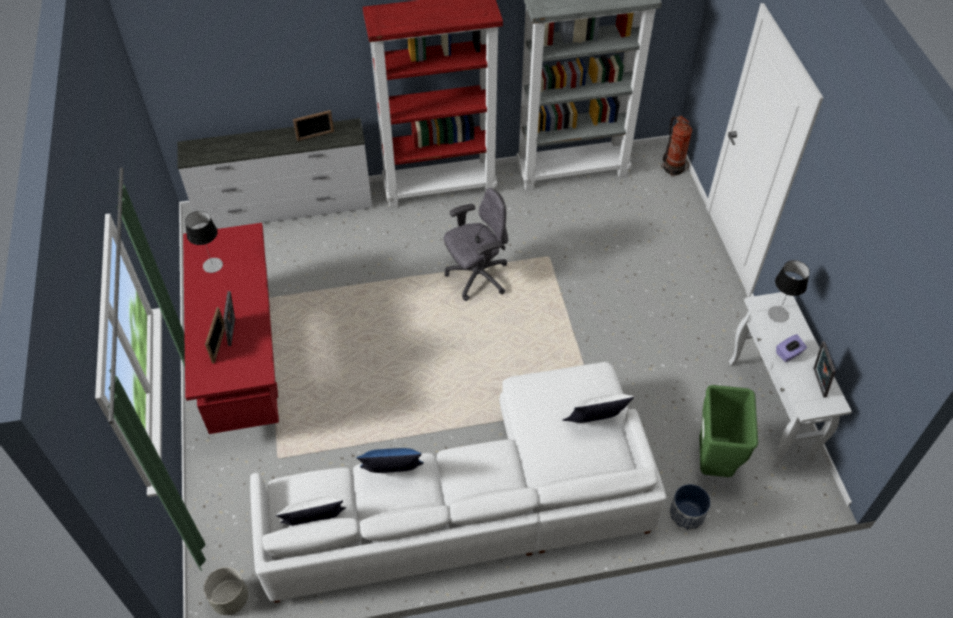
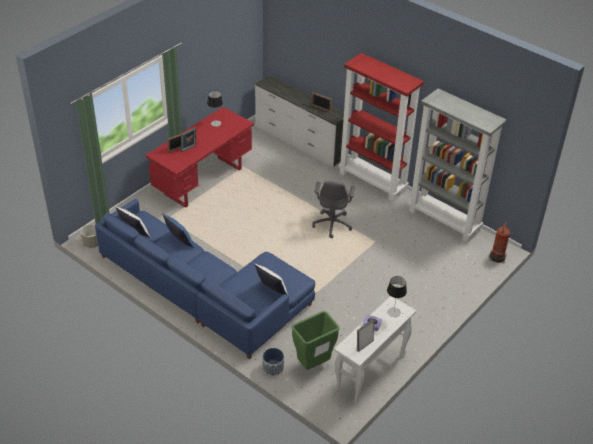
camera: 50 degrees right, 10 degrees down
(476, 277) = (332, 224): grey office chair -> grey office chair turned 75 degrees clockwise
(477, 504) = (206, 292): white sofa -> blue sofa

